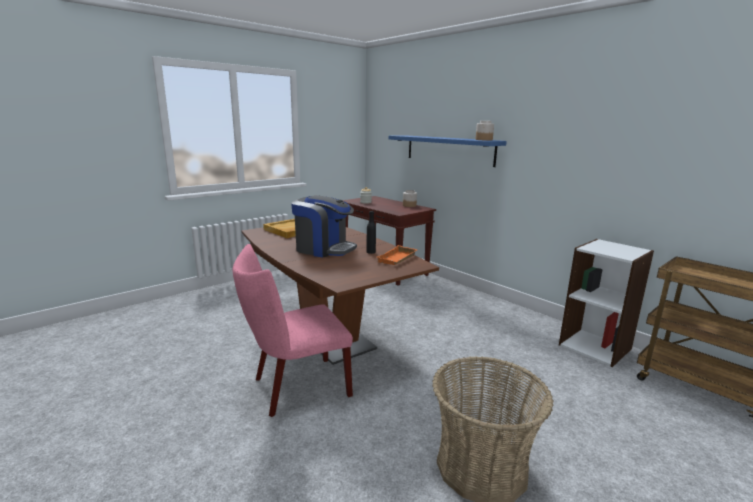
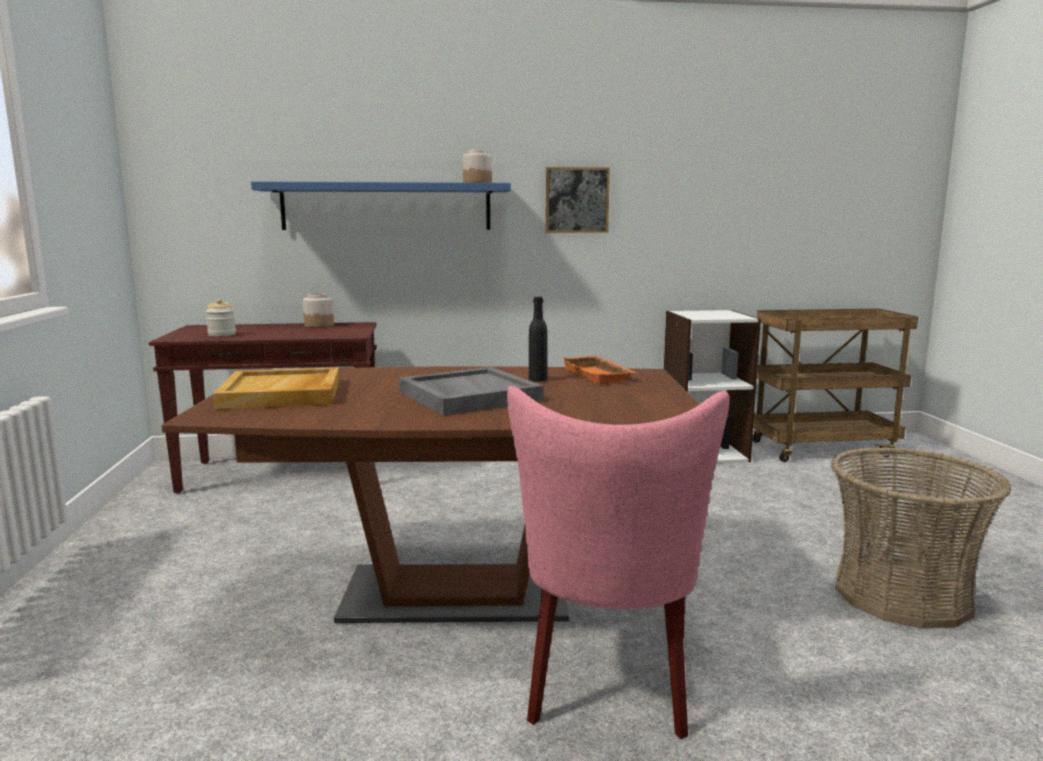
camera: 55 degrees left, 5 degrees down
(324, 249) = (468, 396): coffee machine -> grey tray
(547, 153) = (577, 200): none -> picture

